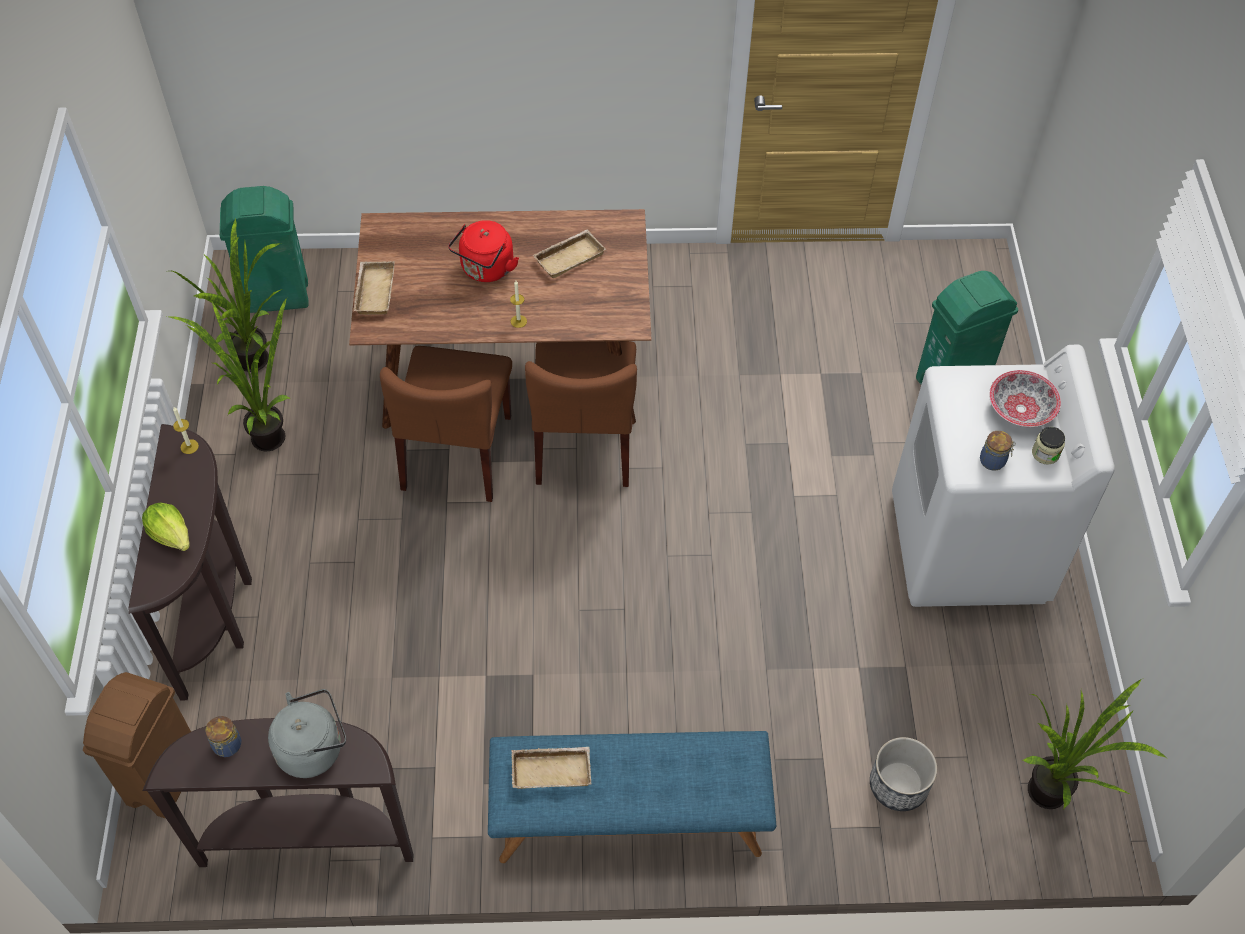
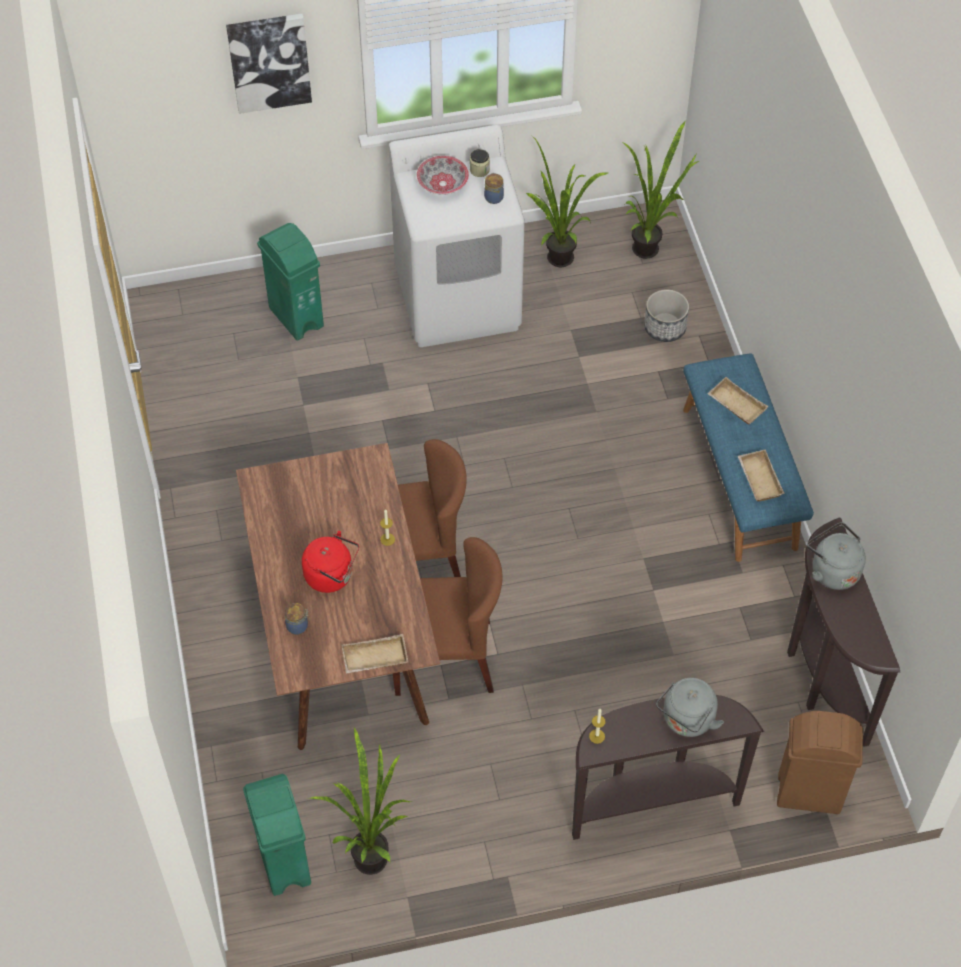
camera: 100 degrees left, 0 degrees up
(171, 535) = (686, 721): lettuce -> grey kettle
(227, 746) = (850, 625): jar -> jar (298, 626)
(262, 435) = (458, 824): potted plant -> potted plant (557, 263)
(569, 256) = (304, 516): beige tray -> beige tray (735, 405)
(1135, 147) = (269, 62): none -> picture

